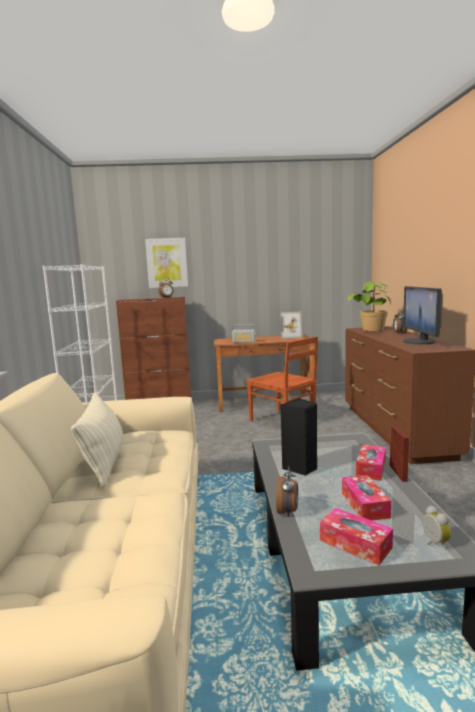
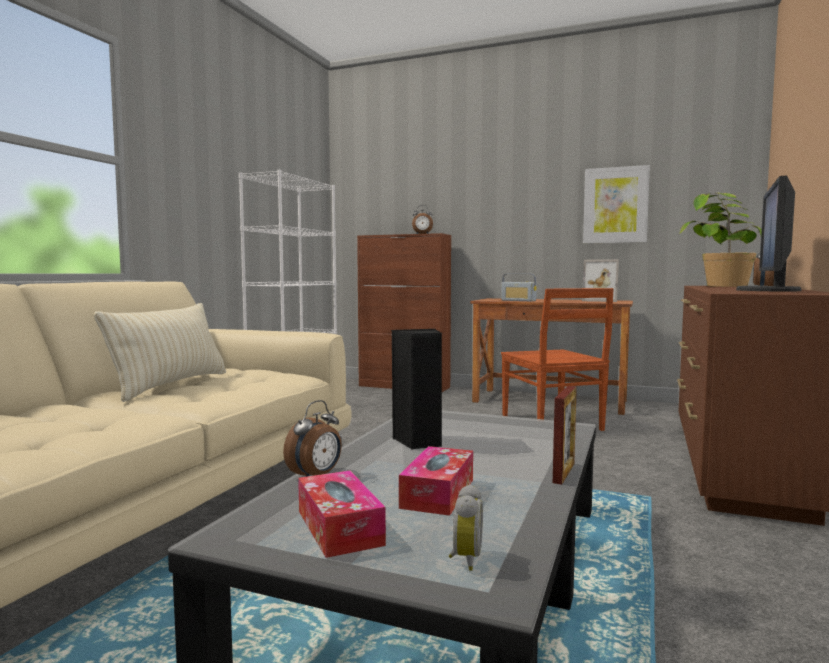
camera: 25 degrees right, 5 degrees down
(167, 263) = (432, 188): picture -> picture (615, 205)
(371, 468) = (527, 460): tissue box -> none

